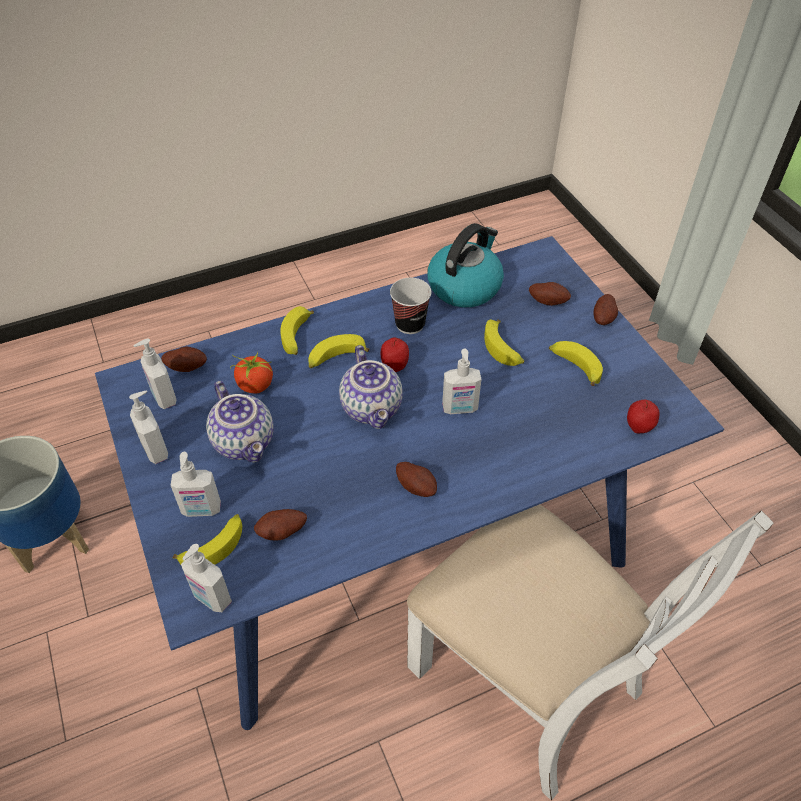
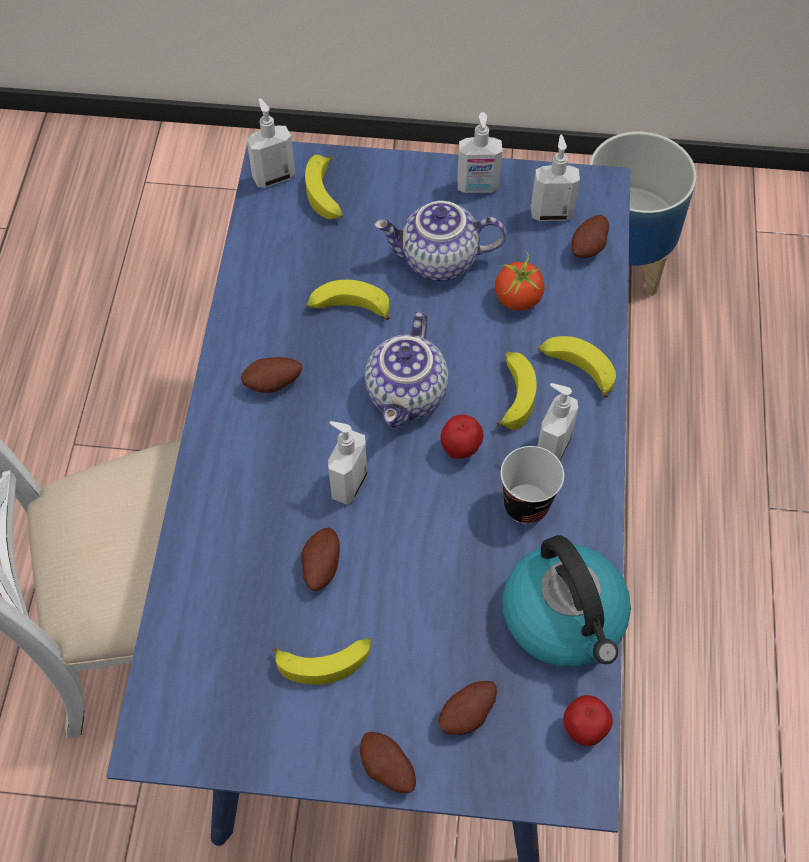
camera: 120 degrees right, 10 degrees up
(201, 510) = (375, 199): soap dispenser -> soap dispenser (551, 448)
(282, 532) = (303, 250): potato -> potato (320, 566)
(373, 408) = (408, 396): teapot -> teapot turned 90 degrees counterclockwise
(503, 349) = (412, 592): banana -> banana (348, 309)
(638, 429) = (181, 666): apple -> apple (583, 729)

